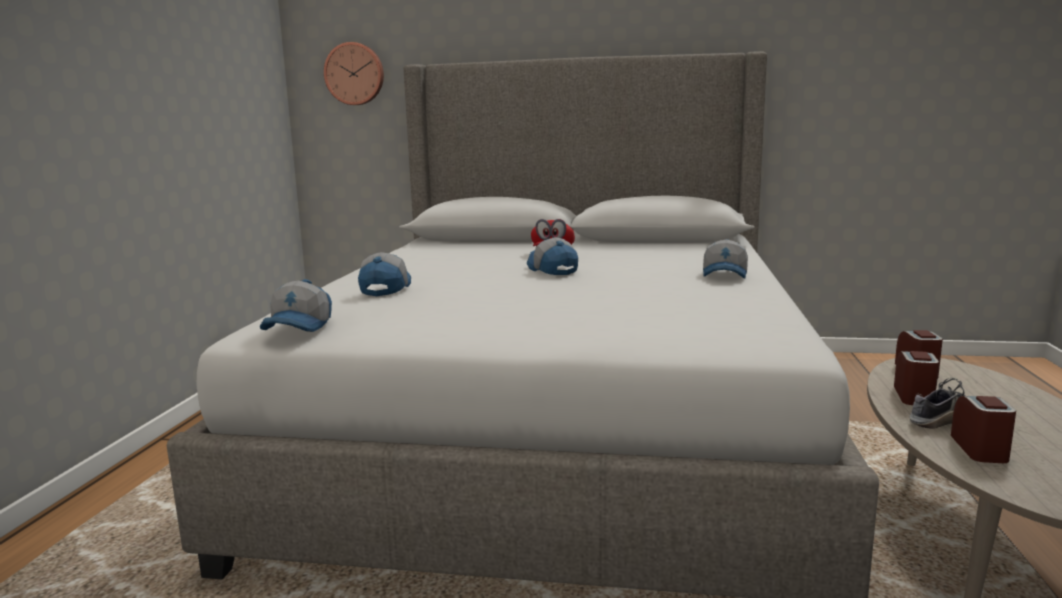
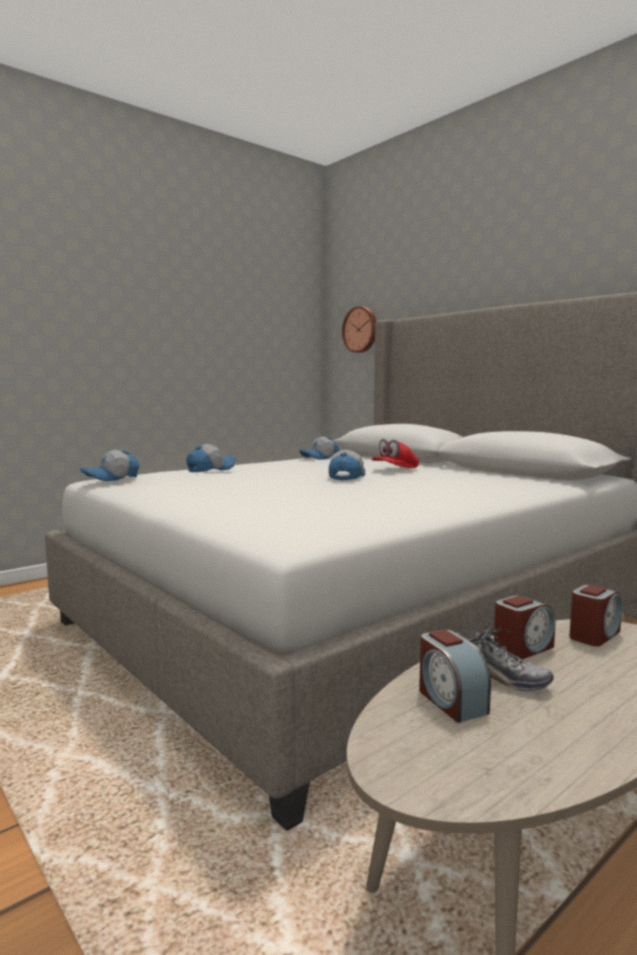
camera: 40 degrees right, 5 degrees down
(726, 275) = (457, 498): cap -> cap (320, 458)
(980, 449) = (450, 701): alarm clock -> alarm clock turned 105 degrees clockwise

